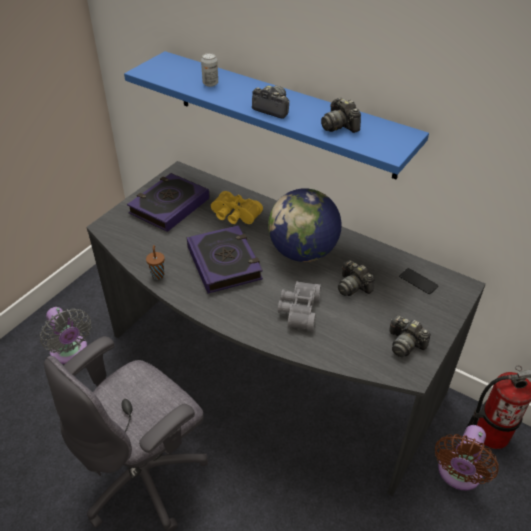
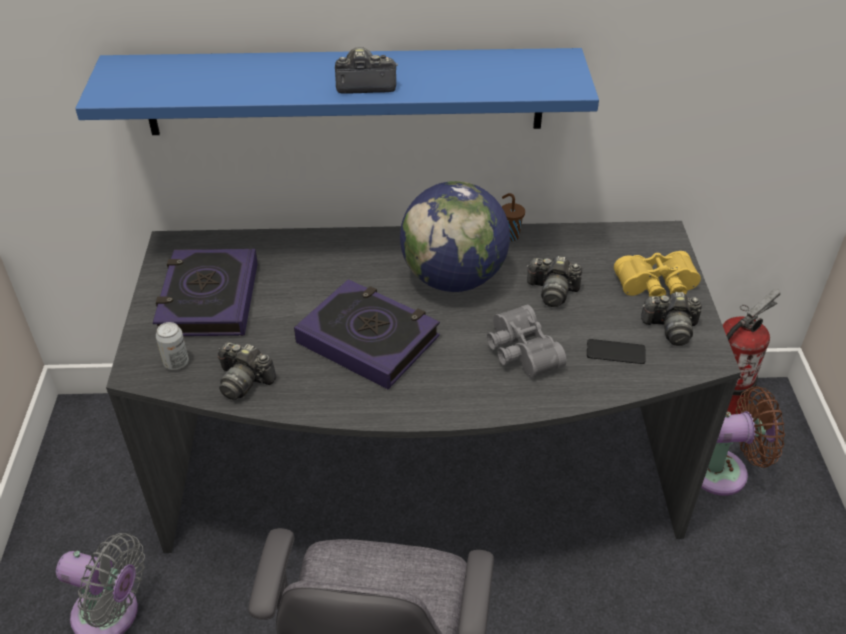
camera: 35 degrees left, 0 degrees up
(158, 274) = (292, 399): brown cup -> brown cup (509, 236)
(210, 84) = (234, 79): can -> can (176, 363)
(234, 216) = (317, 271): yellow binoculars -> yellow binoculars (657, 287)
(339, 126) = (474, 75): camera -> camera (244, 381)
(418, 281) = (615, 251): phone -> phone (615, 352)
(458, 474) = (724, 471): brown fan -> brown fan turned 90 degrees counterclockwise

